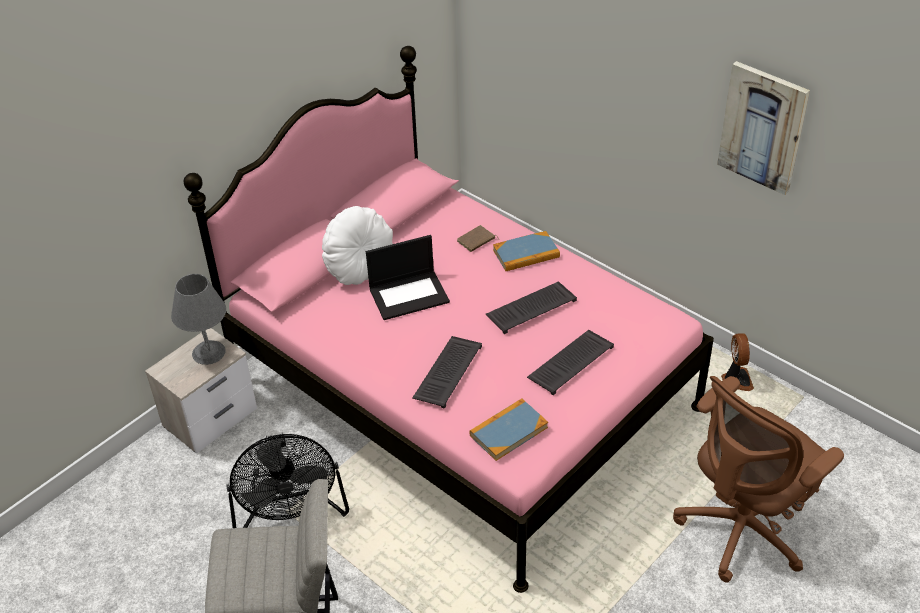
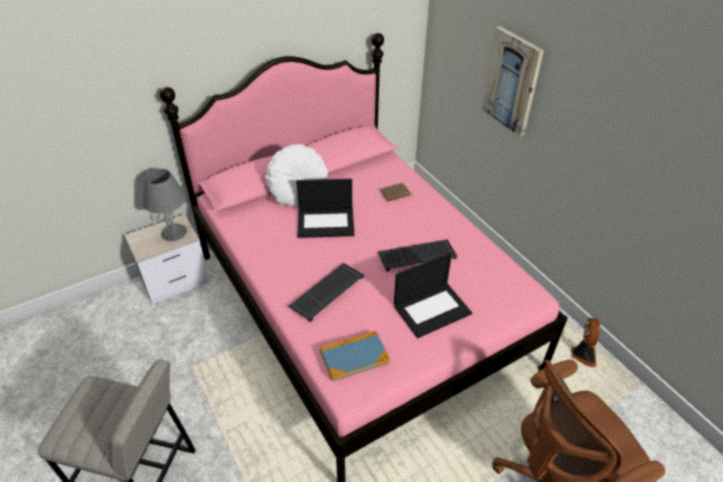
camera: 15 degrees right, 0 degrees up
(286, 510) = (192, 366): black fan -> none
(526, 254) = (430, 212): book -> none
(570, 362) = (432, 309): keyboard -> laptop
(763, 127) = (657, 140): picture -> picture (512, 81)

